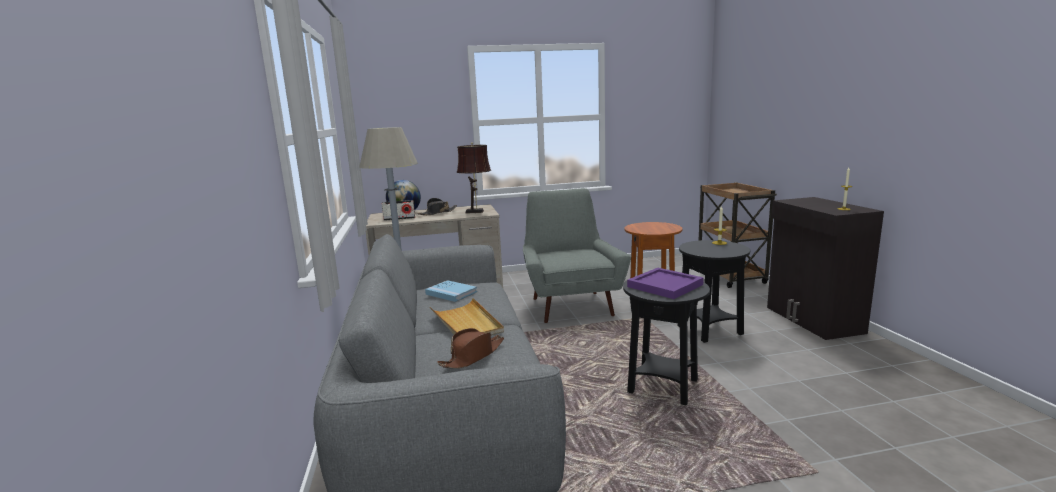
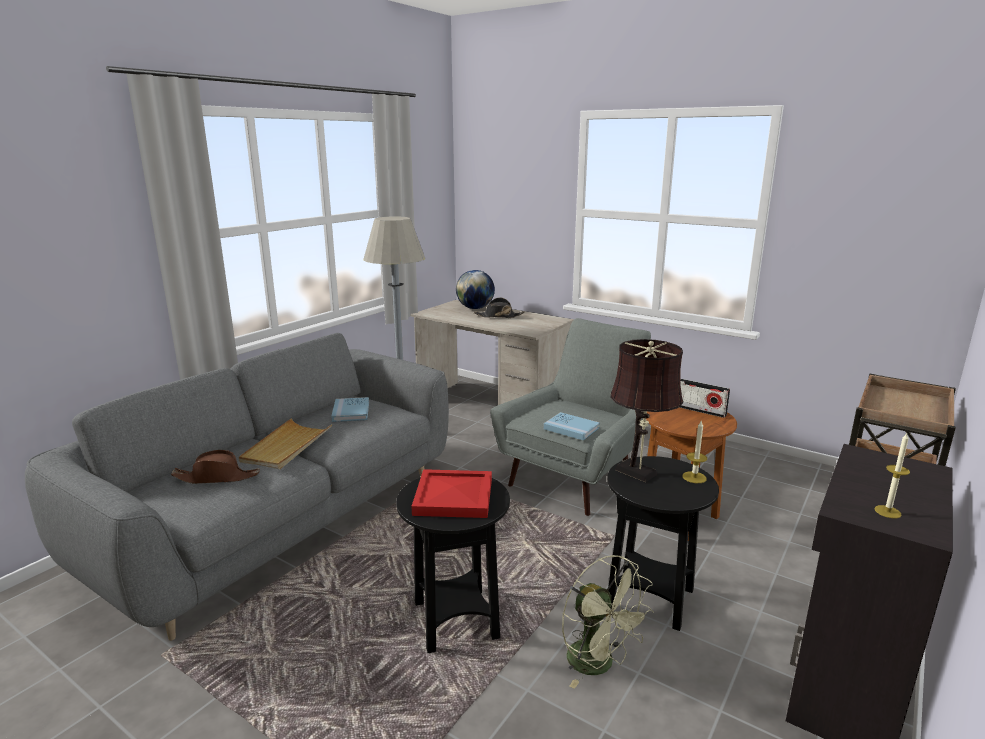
camera: 45 degrees right, 5 degrees up
(399, 218) = (453, 313): radio -> radio (700, 410)
(476, 212) = (530, 326): brown table lamp -> brown table lamp (639, 473)
(588, 259) = (571, 428): none -> blue book
(664, 285) = (455, 496): purple tray -> red tray
(748, 362) = (599, 664): none -> green fan

